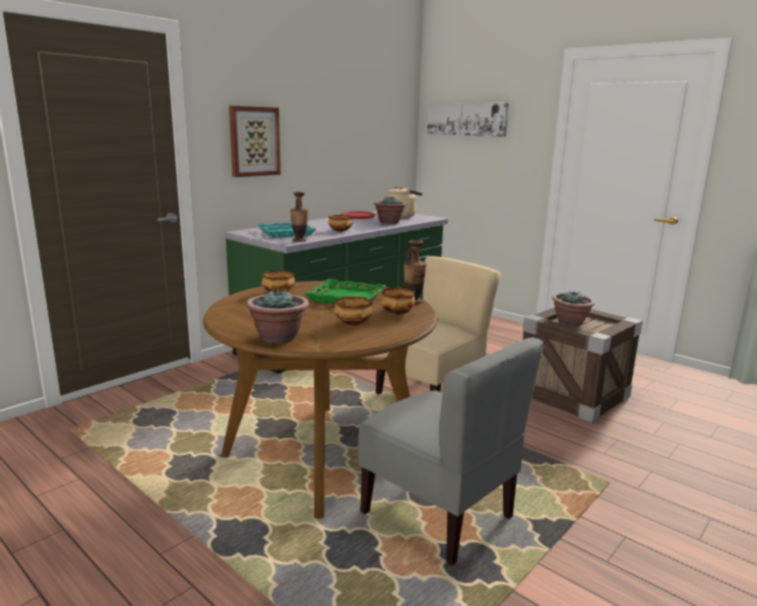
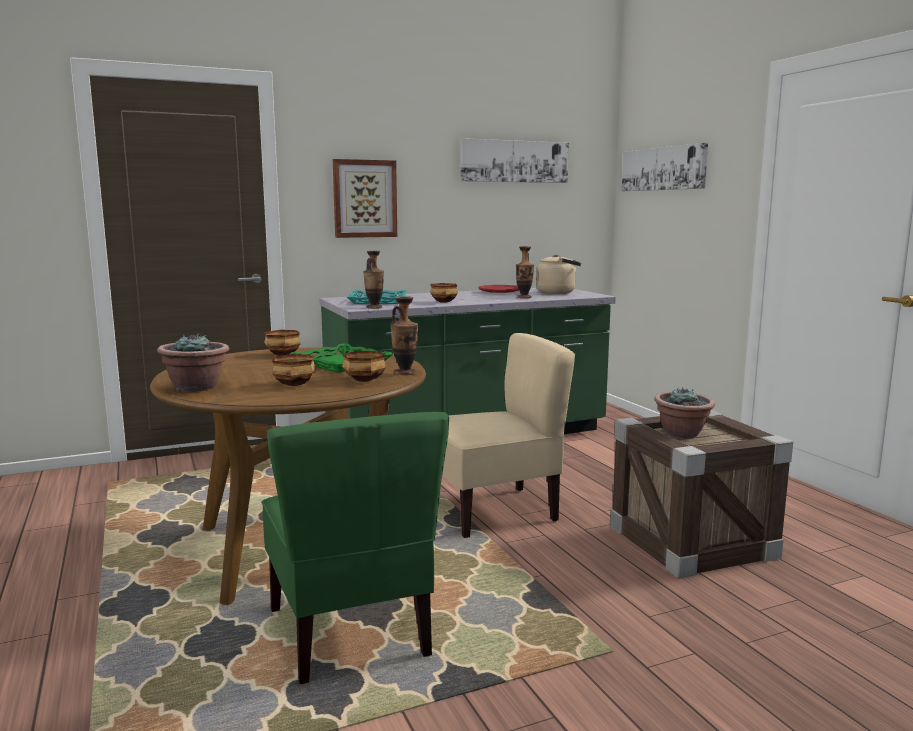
camera: 25 degrees right, 5 degrees down
(357, 109) = (514, 161): none -> picture
(389, 223) = (524, 297): potted plant -> vase
(439, 514) = (351, 632): grey chair -> green chair

